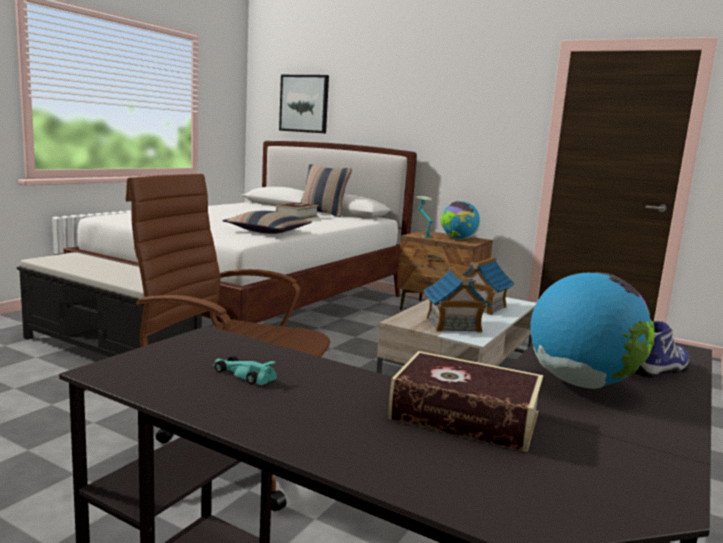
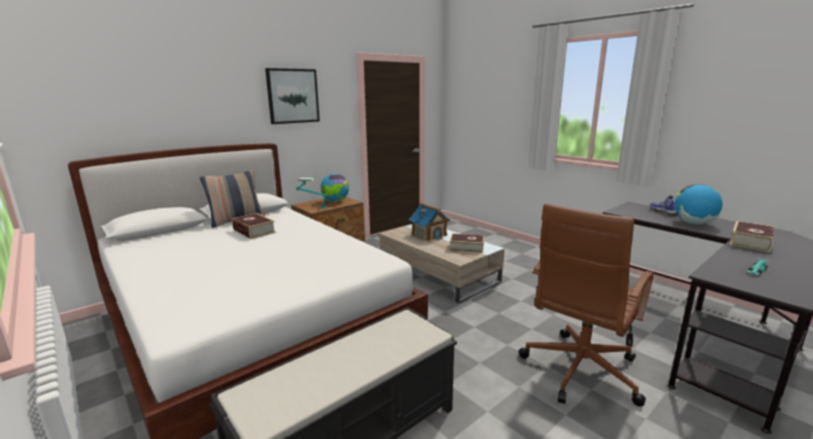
camera: 70 degrees left, 5 degrees up
(268, 231) = (338, 247): pillow -> none
(304, 103) = (116, 109): picture -> picture (292, 96)
(453, 325) = (466, 247): toy house -> book

